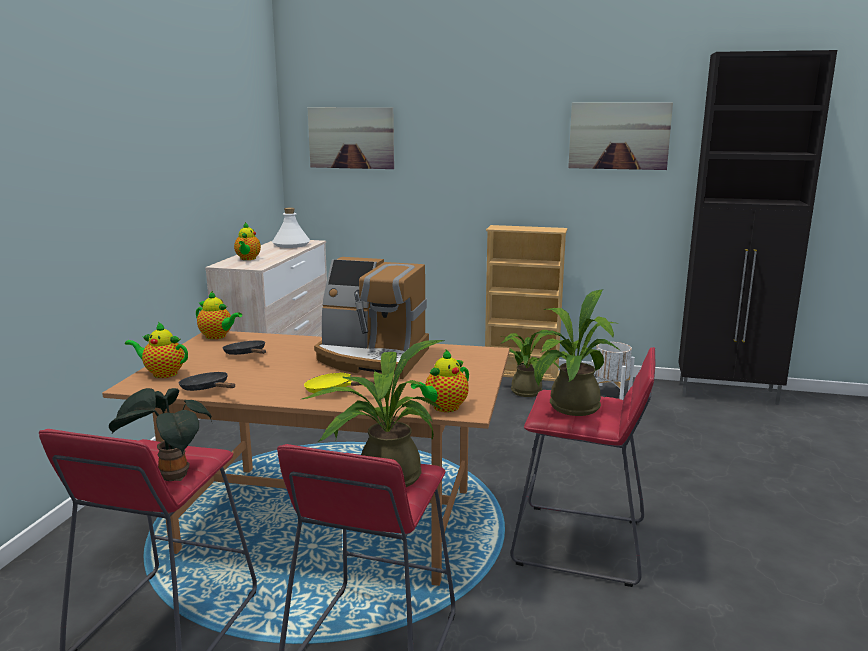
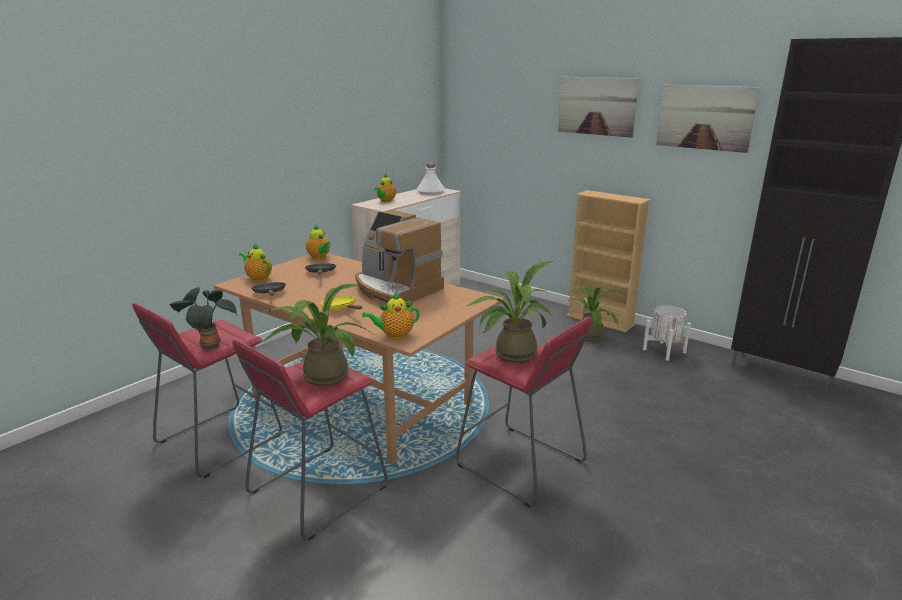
camera: 25 degrees right, 5 degrees up
(351, 138) = (488, 109): picture -> picture (597, 106)

